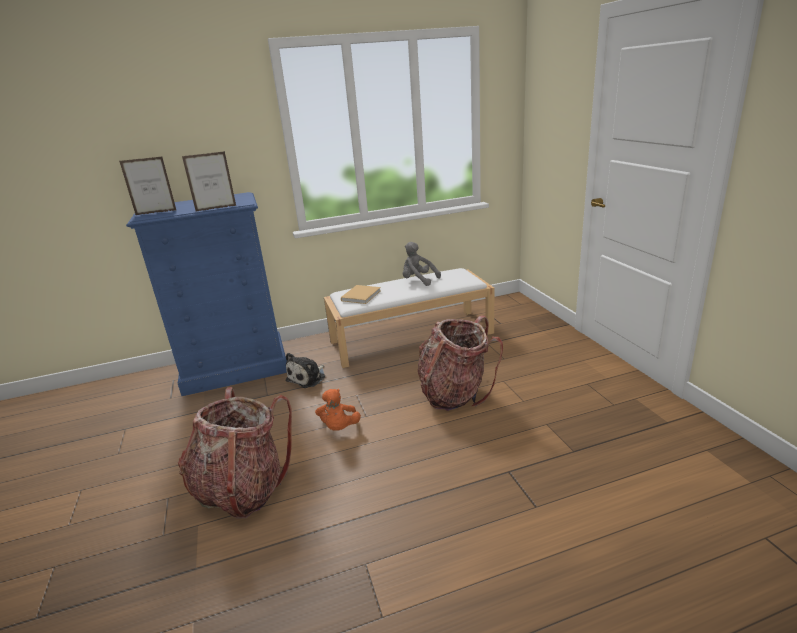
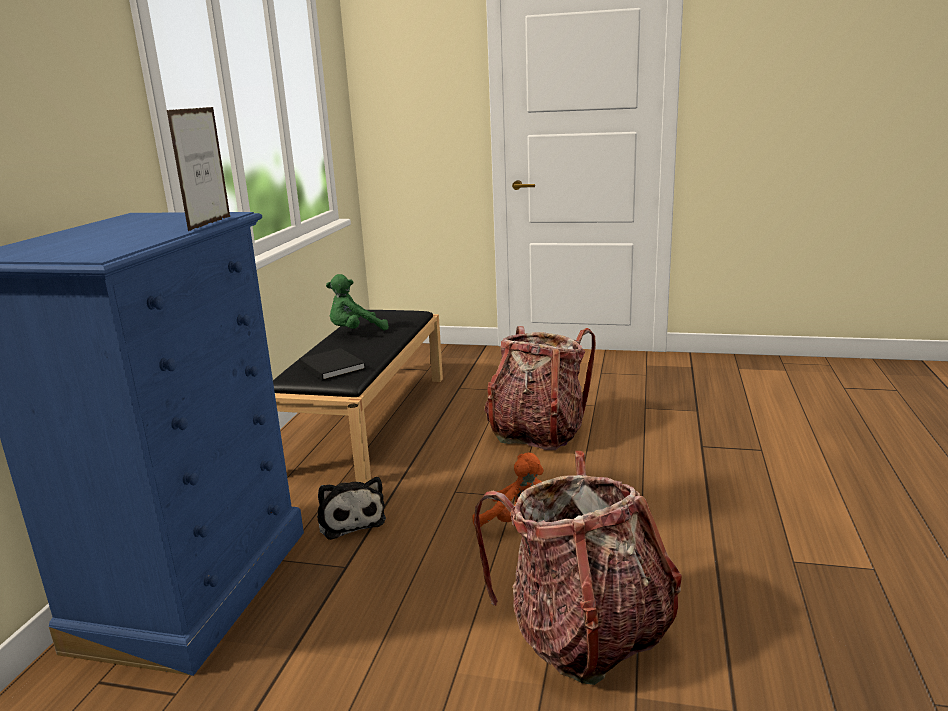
camera: 60 degrees left, 5 degrees down
(156, 212) = (86, 249): picture frame -> none
(361, 295) = (331, 366): beige book -> black book
(412, 336) = (367, 420): white bench -> black bench
(418, 280) = (355, 332): grey plush toy -> green plush toy

